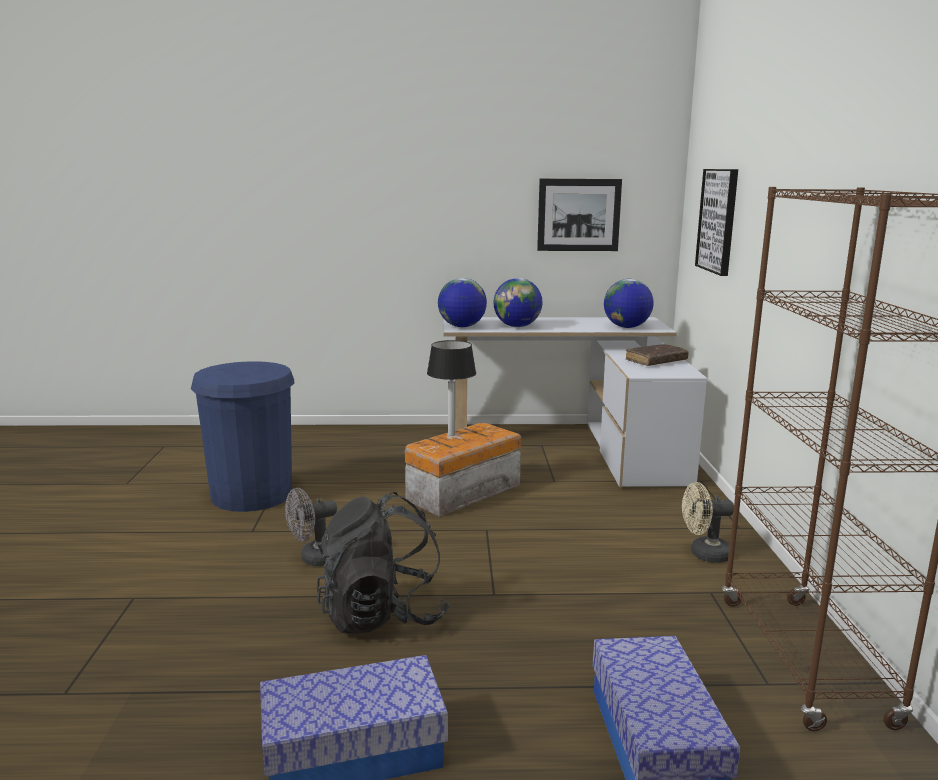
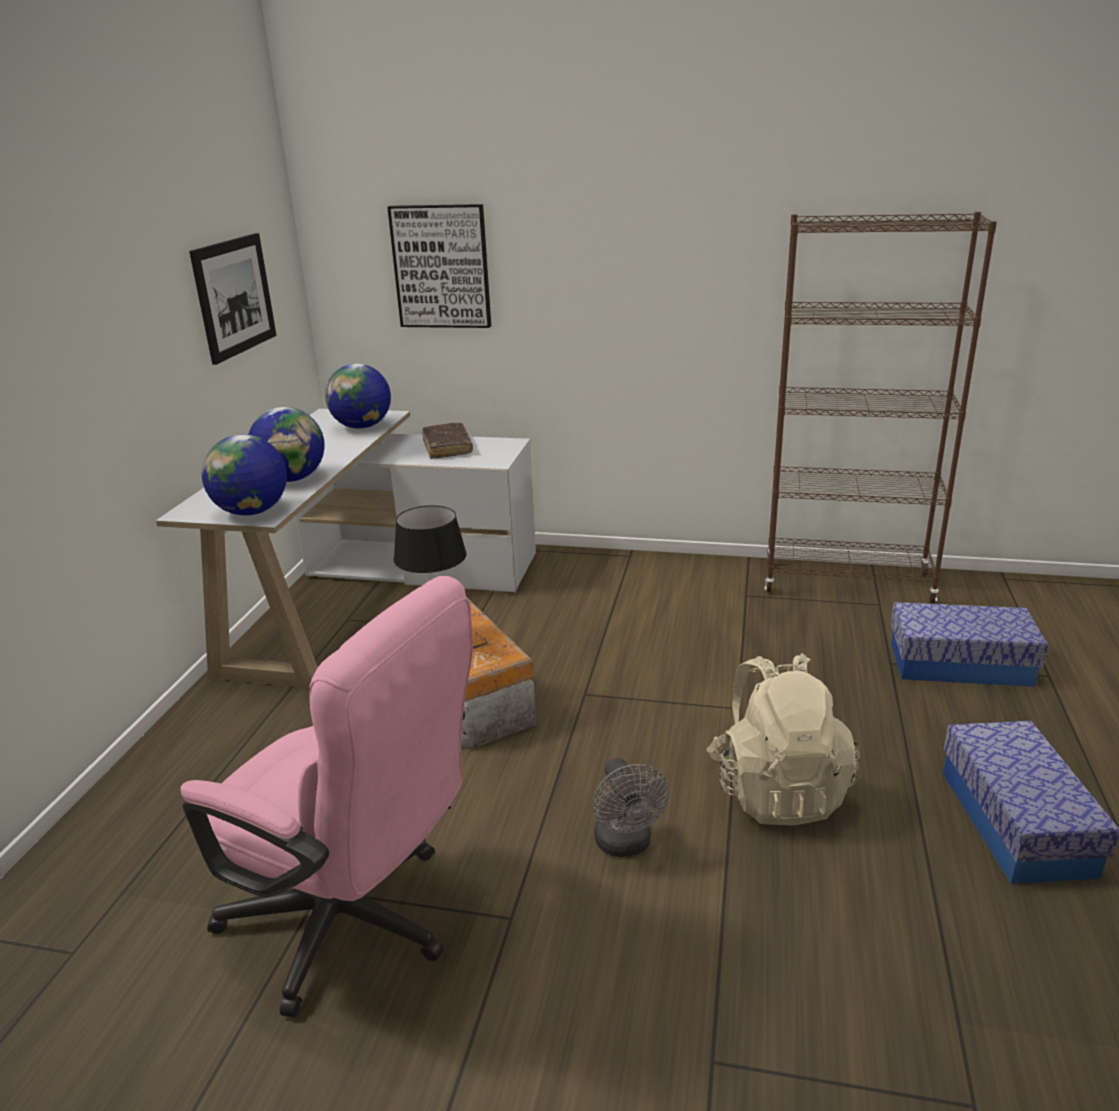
camera: 75 degrees left, 10 degrees up
(252, 495) = (357, 925): blue trash can -> pink office chair
(382, 615) = (777, 790): black backpack -> beige backpack
(704, 554) = (677, 583): beige fan -> none

